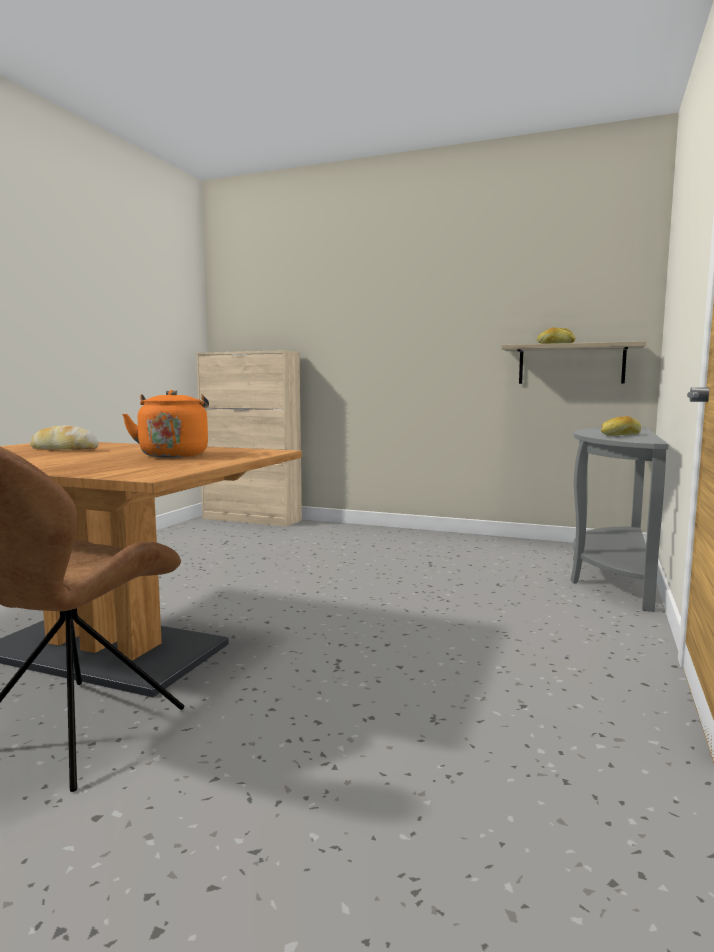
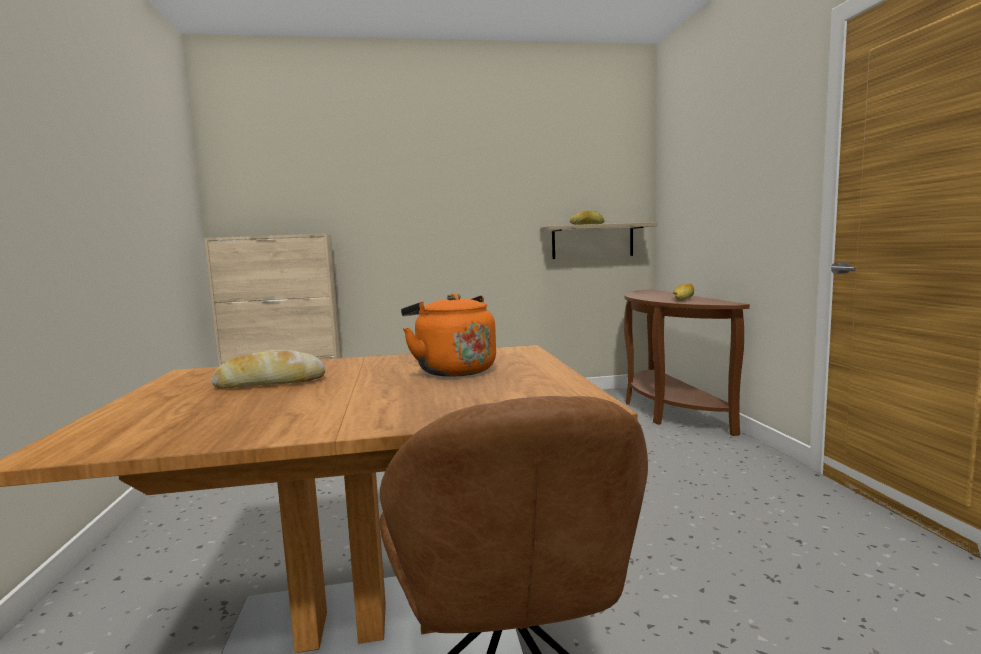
camera: 30 degrees left, 0 degrees up
(611, 573) = (667, 410): grey console table -> brown console table

